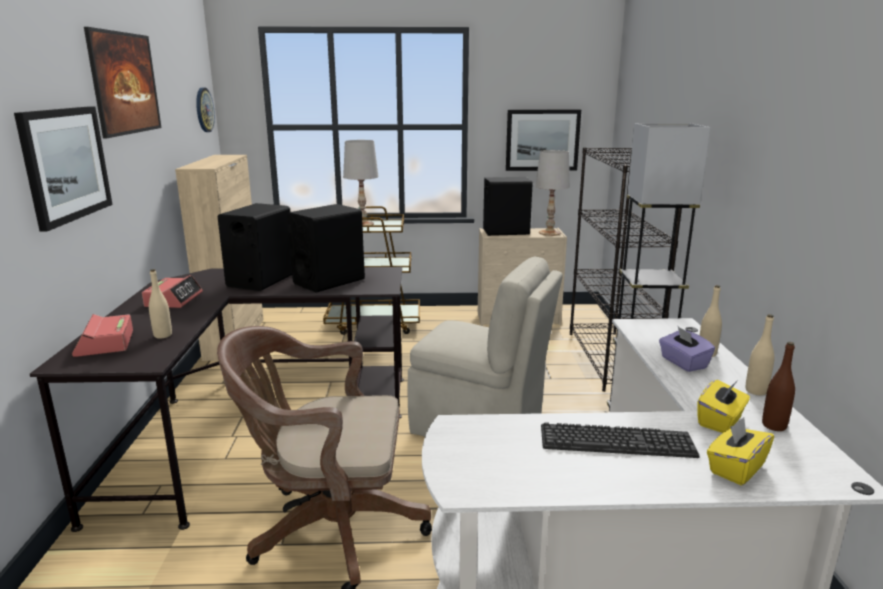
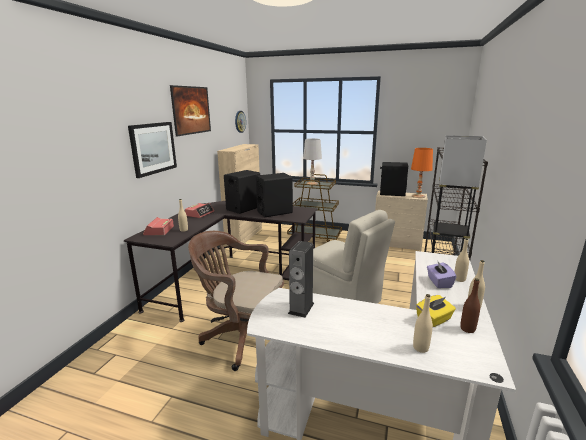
camera: 20 degrees right, 0 degrees up
(506, 444) = (301, 308): none -> speaker
(542, 140) = (421, 141): picture -> none
(550, 233) = (418, 196): white table lamp -> orange table lamp
(616, 442) = (361, 319): keyboard -> none
(735, 468) = (420, 348): yellow tissue box -> beige bottle

